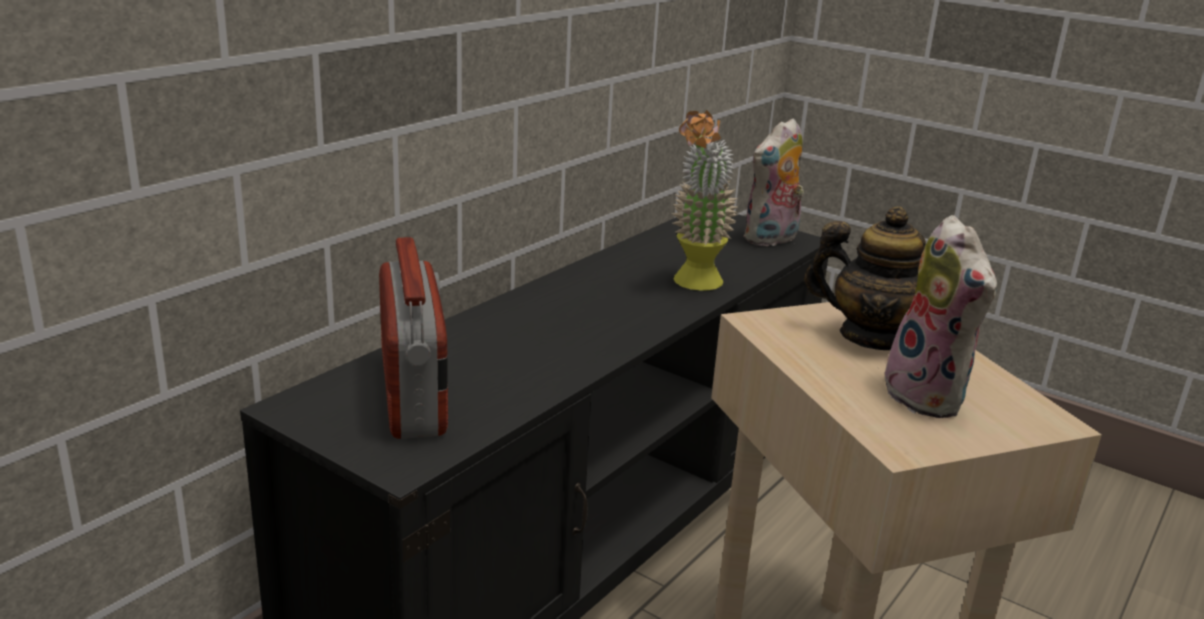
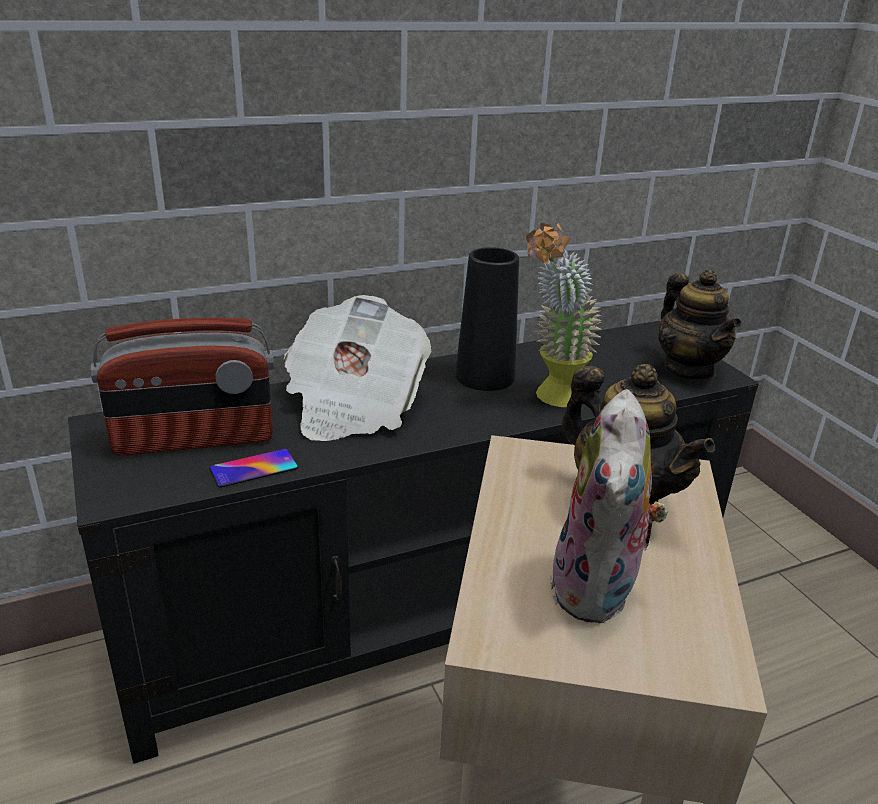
camera: 30 degrees right, 5 degrees up
(415, 395) = (194, 440): radio -> radio turned 60 degrees clockwise
(509, 403) = (254, 468): none -> phone
(529, 328) = (353, 404): none -> newspaper
(617, 279) = (485, 376): none -> black vase
(771, 240) = (688, 369): plush toy -> teapot

